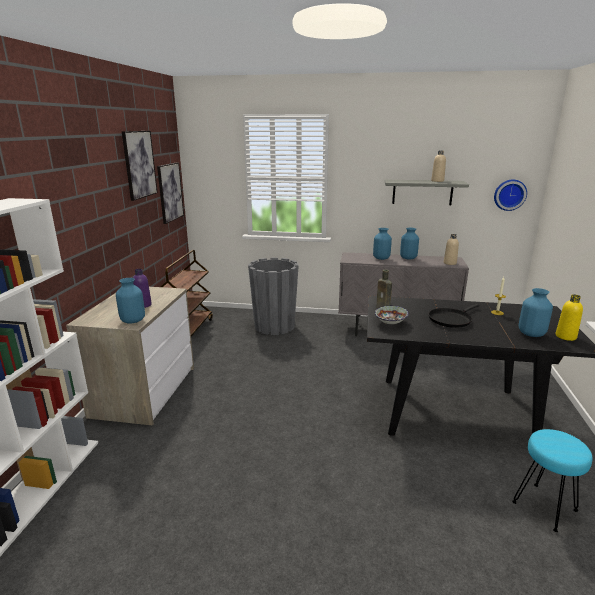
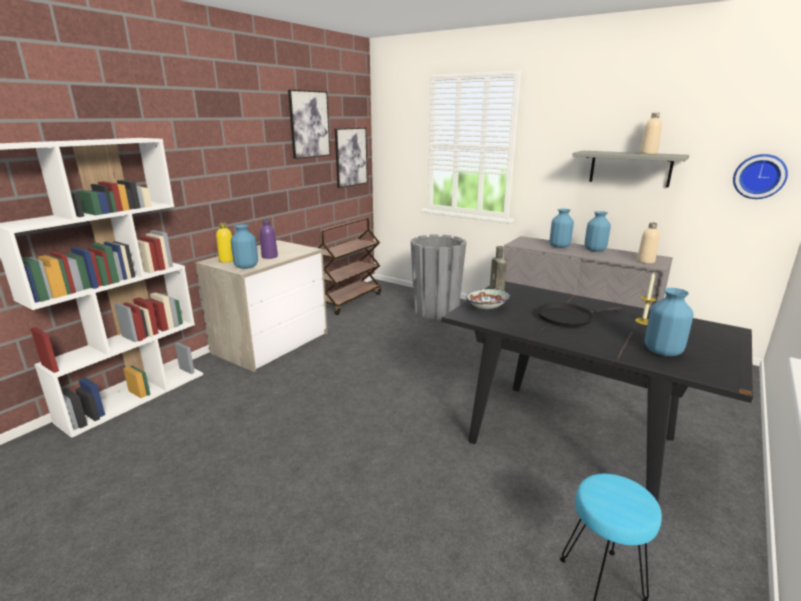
camera: 25 degrees right, 0 degrees up
(565, 336) = (714, 364): yellow bottle -> yellow bottle (227, 260)

